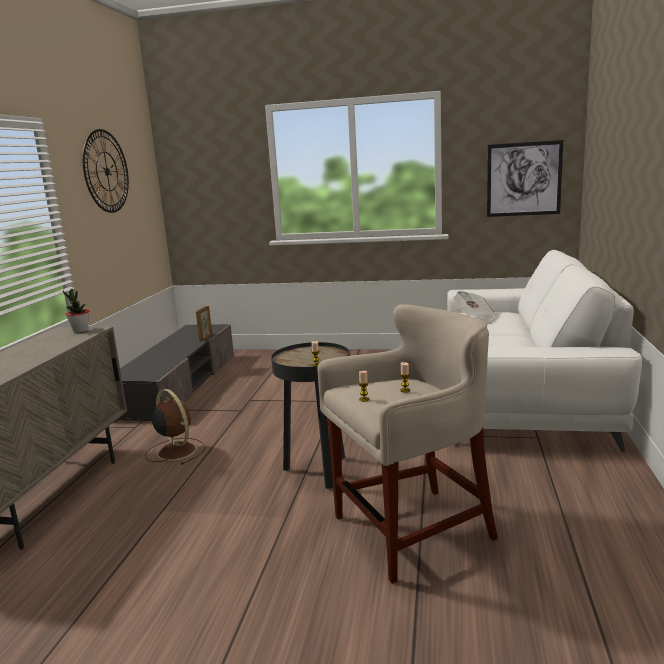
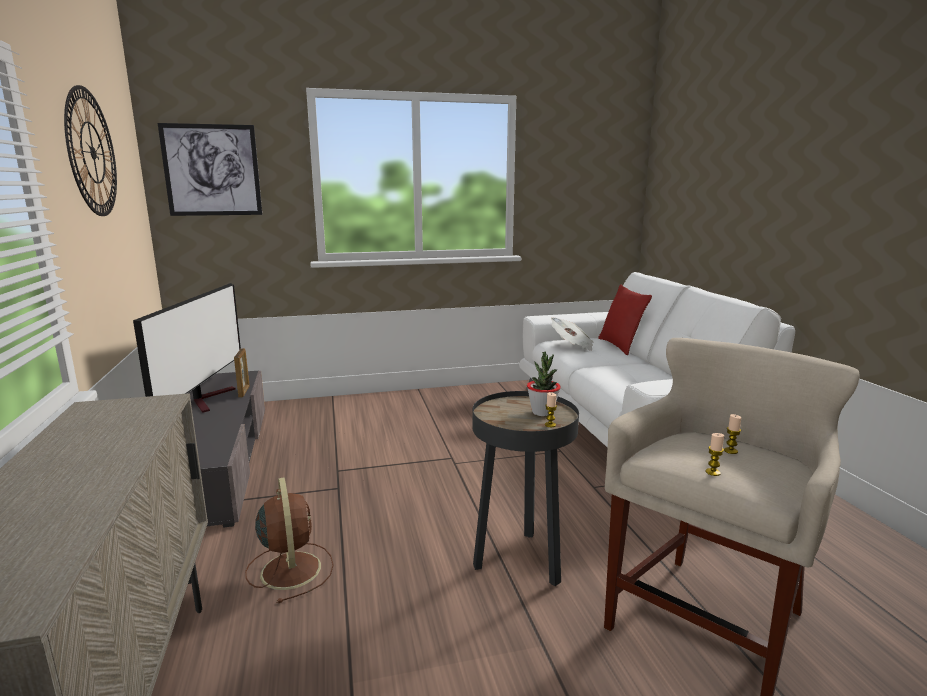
camera: 25 degrees left, 0 degrees up
(80, 330) = (136, 405): potted plant -> potted plant (542, 412)
(175, 451) = (290, 568): brown fan -> brown fan turned 45 degrees clockwise
(180, 340) = (208, 399): none -> television
(520, 320) = (620, 346): none -> red pillow
(523, 179) = (593, 199): picture -> picture (212, 170)

